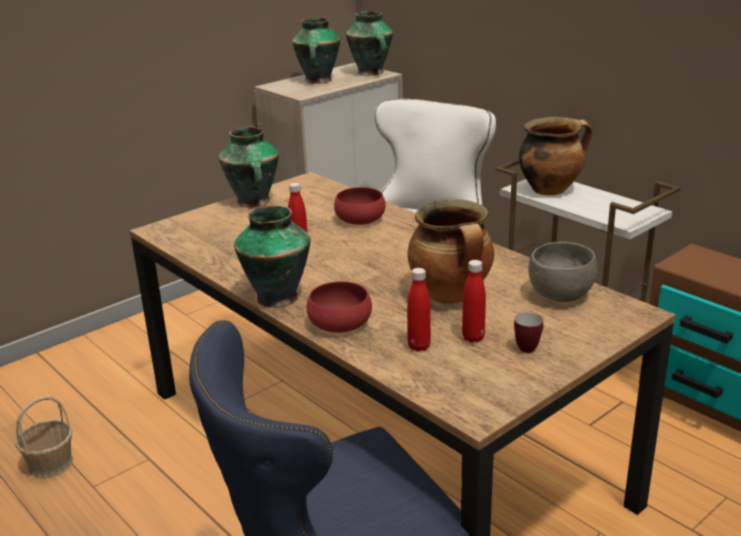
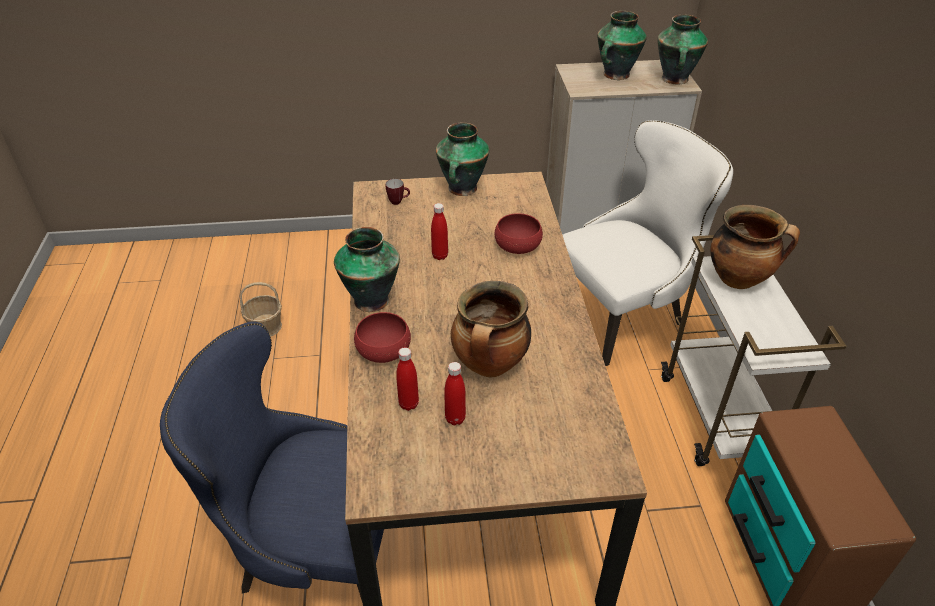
camera: 35 degrees right, 15 degrees up
(529, 347) = (483, 454): mug -> mug (398, 202)
(559, 295) = (574, 414): grey bowl -> none

